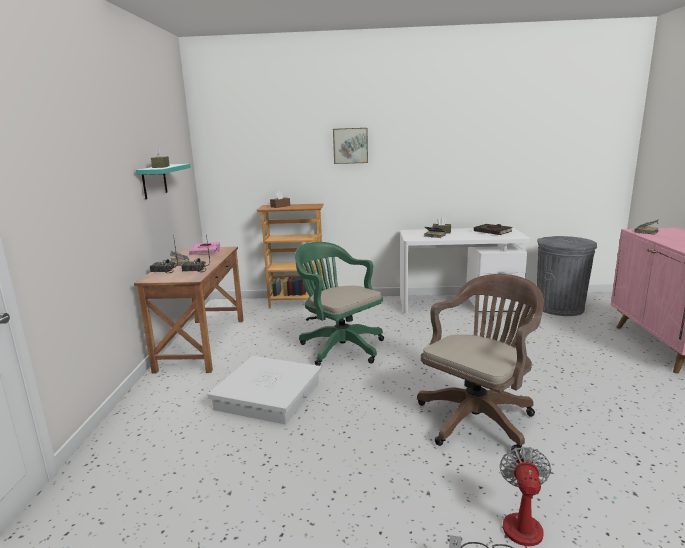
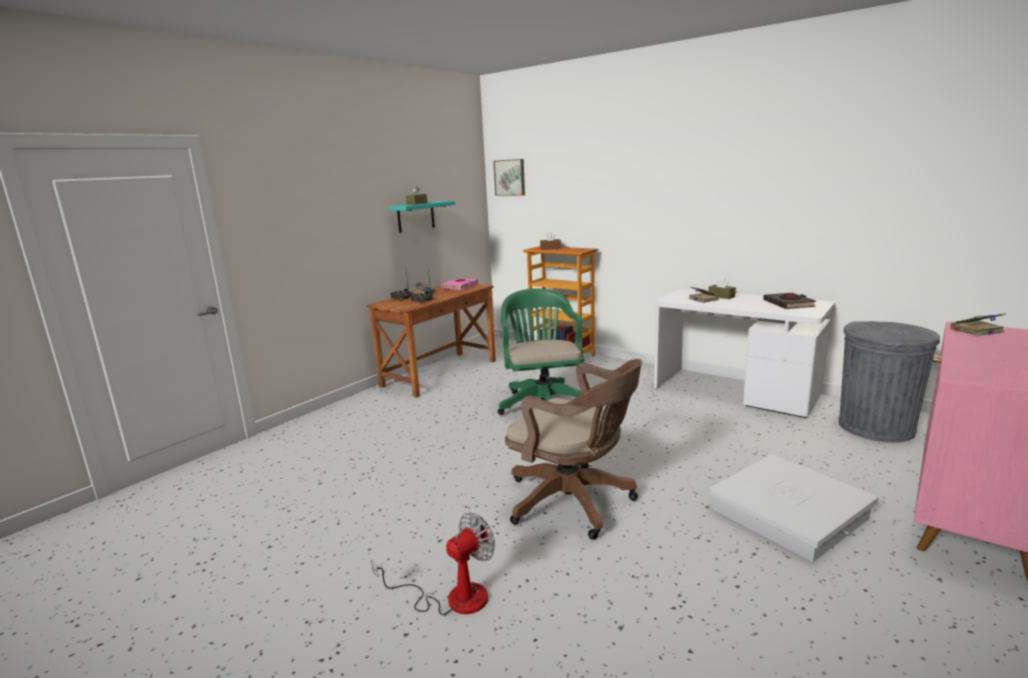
camera: 35 degrees right, 0 degrees up
(268, 395) = (432, 426): white storage box -> white storage box (789, 513)
(350, 145) = (630, 184): picture -> picture (510, 177)
(478, 417) = (575, 503): brown office chair -> brown office chair turned 45 degrees clockwise

